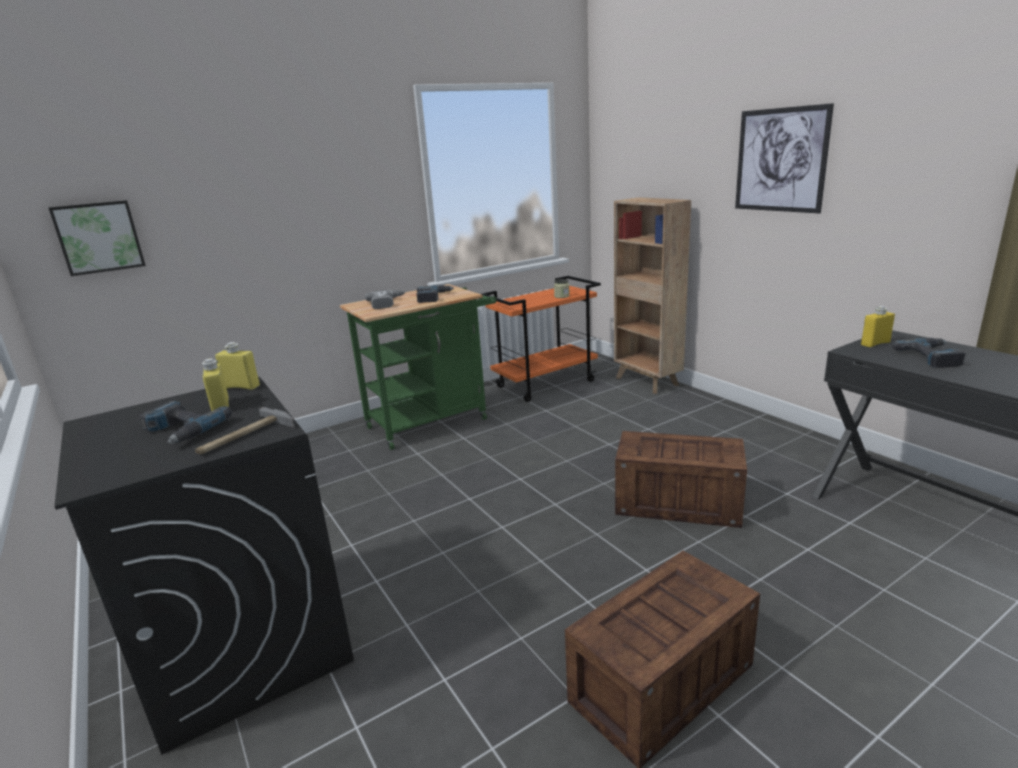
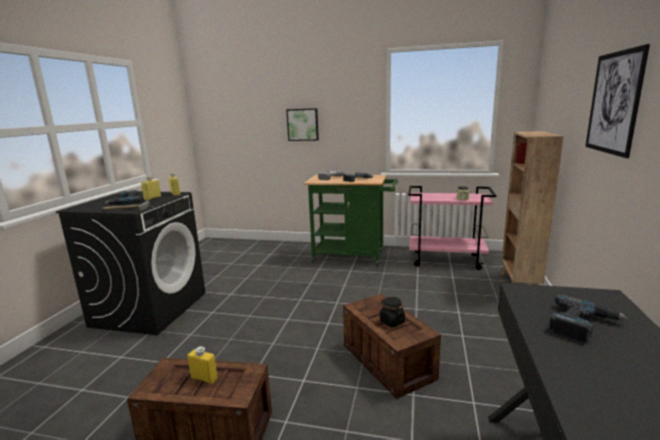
camera: 45 degrees right, 5 degrees down
(99, 237) = (222, 124): picture -> picture (303, 124)
(545, 383) = (446, 260): orange cart -> pink cart
(688, 449) = (392, 321): none -> black jar
(875, 343) = (562, 294): yellow bottle -> yellow bottle (204, 378)

